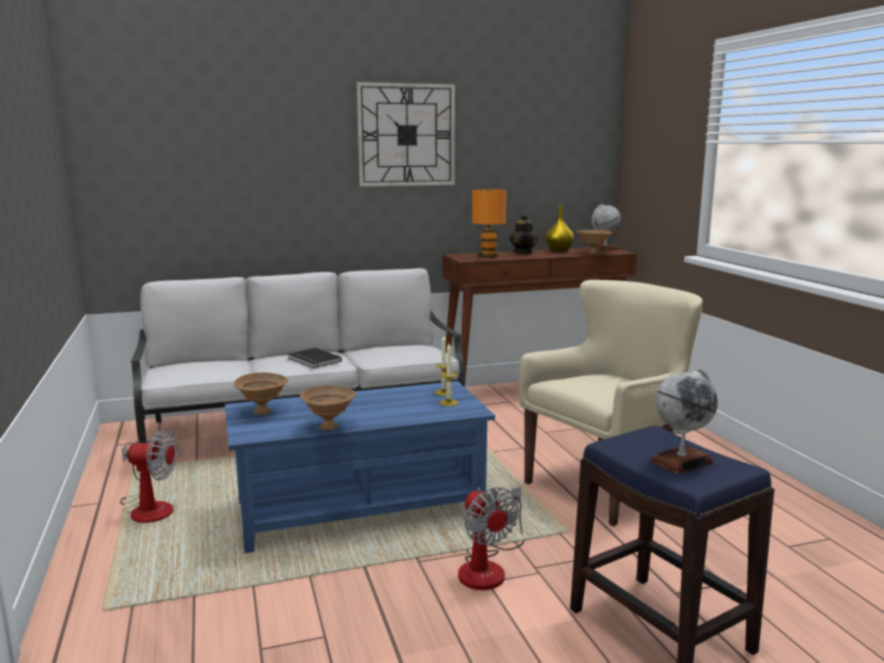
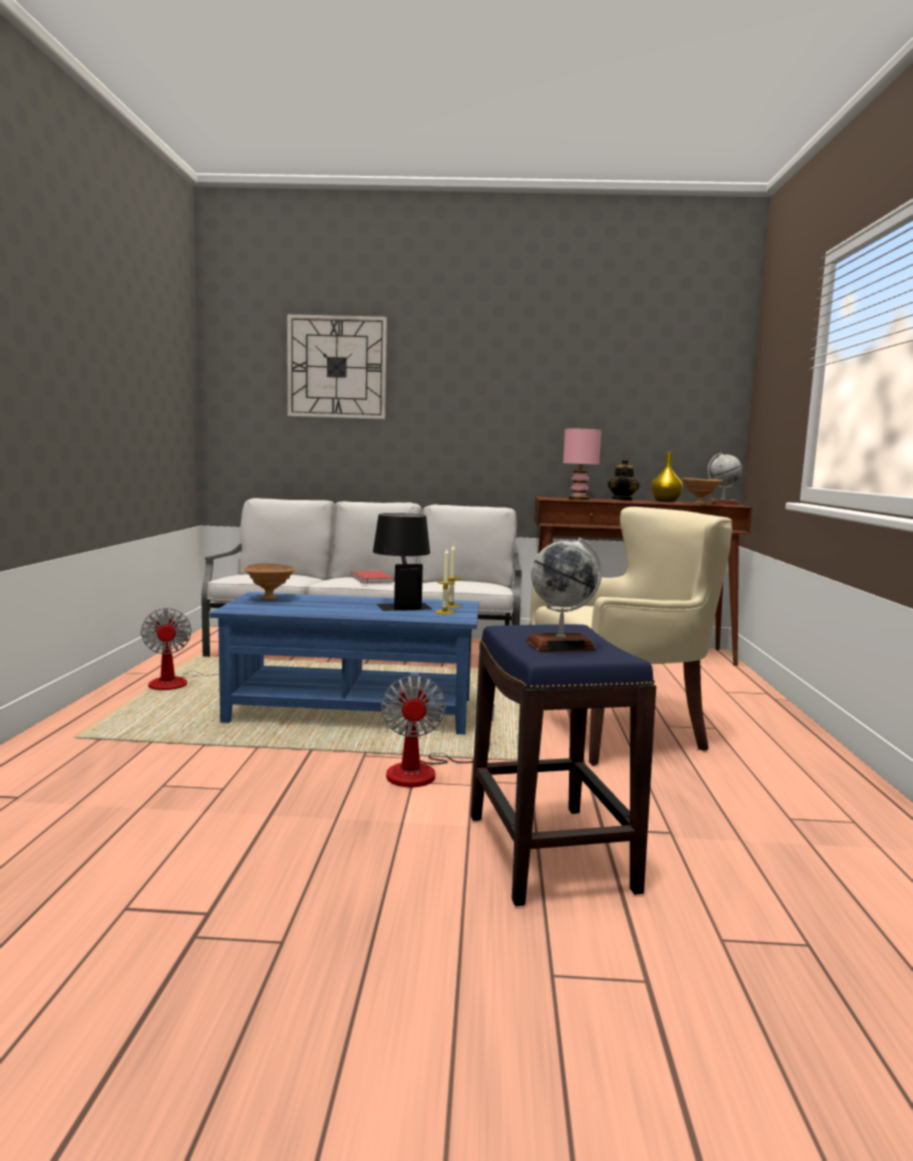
camera: 20 degrees right, 5 degrees down
(148, 508) = (180, 682): fan -> fan turned 45 degrees clockwise
(313, 360) = (370, 579): black book -> red book
(329, 426) = (310, 612): brown bowl -> none
(397, 398) = (401, 604): none -> black table lamp
(406, 135) = (504, 373): wall clock -> wall clock (337, 367)
(488, 256) = (579, 499): orange table lamp -> pink table lamp

